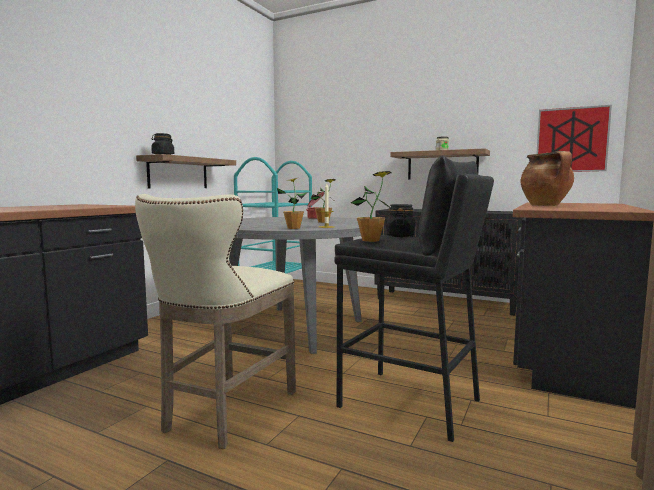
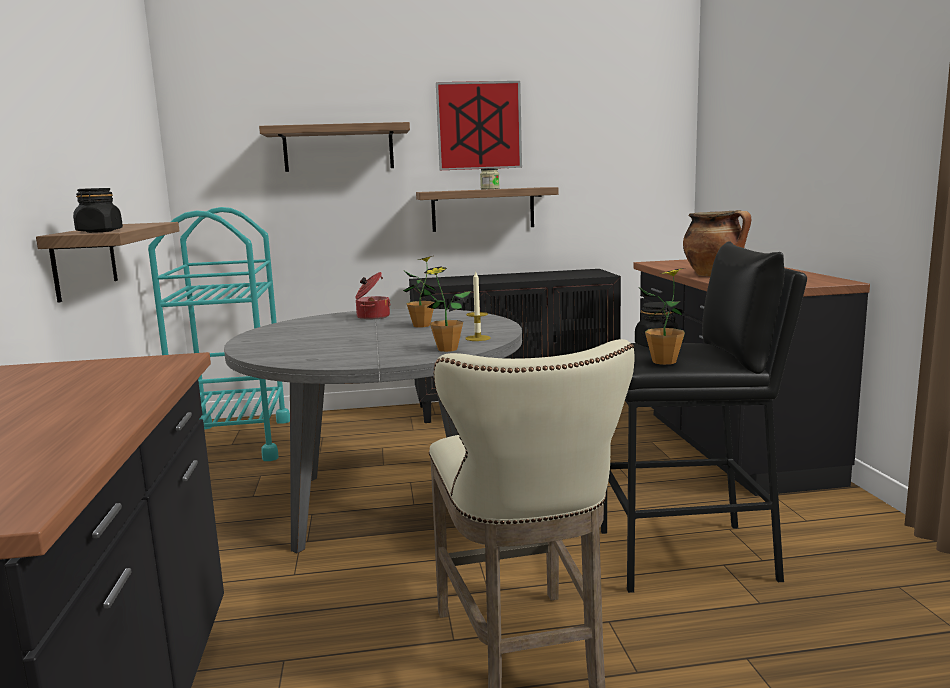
camera: 35 degrees left, 5 degrees up
(357, 128) = (338, 148): none -> shelf
(571, 140) = (643, 173): picture -> picture (479, 126)

